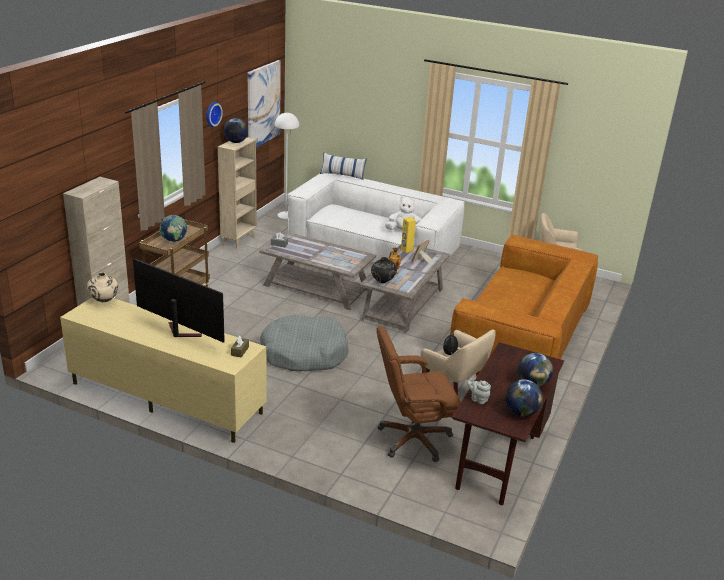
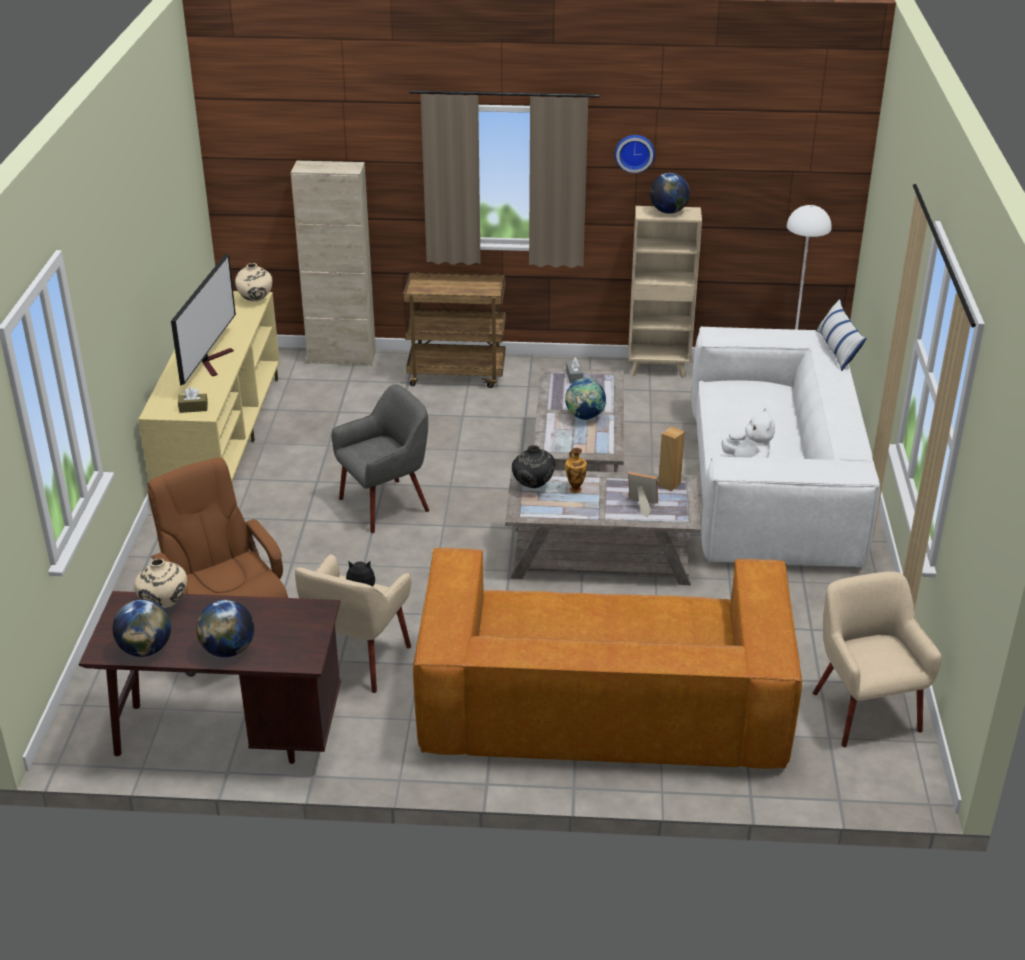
camera: 70 degrees right, 5 degrees up
(174, 241) = (445, 293): globe -> globe (584, 417)
(263, 104) = (790, 178): picture -> none
(304, 353) = (385, 505): grey dog bed -> grey armchair
(406, 250) = (669, 484): yellow speaker -> brown speaker
(478, 399) = (164, 606): grey teapot -> beige vase

